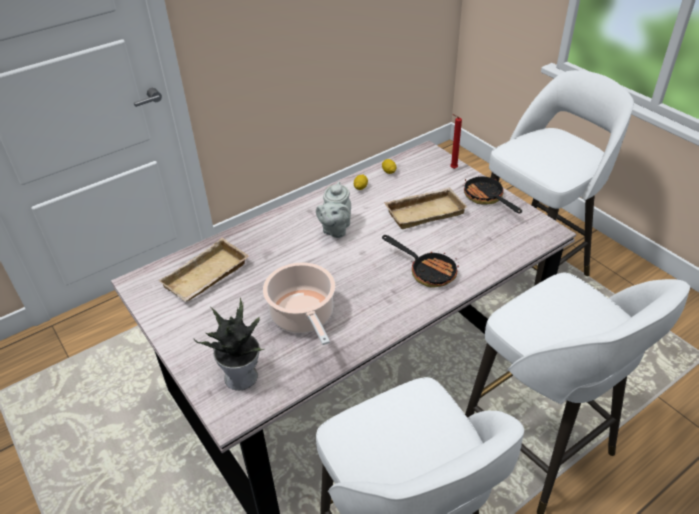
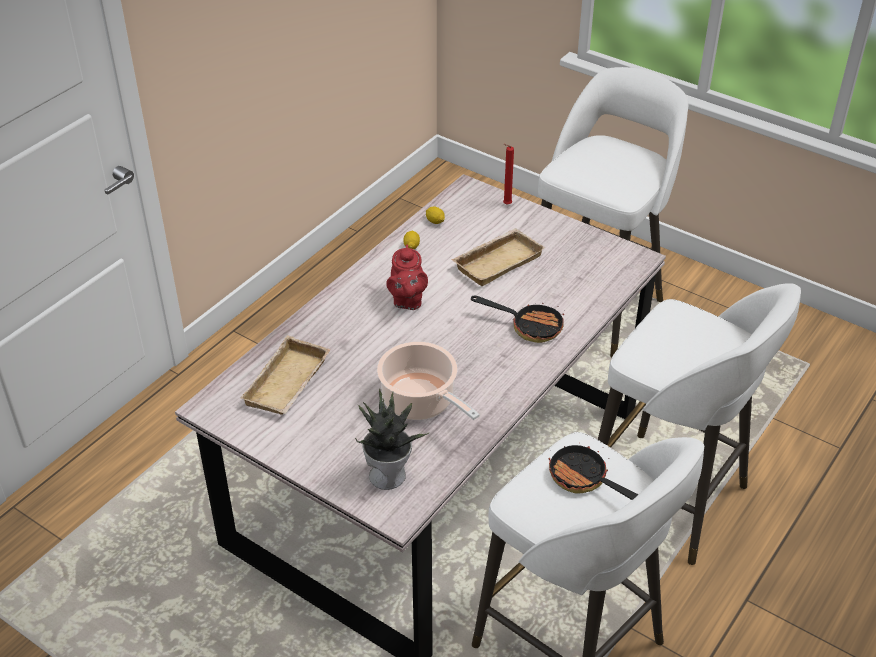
camera: 20 degrees left, 0 degrees up
(335, 229) = (407, 301): grey teapot -> red teapot
(486, 198) = (558, 233): frying pan -> frying pan (584, 480)

